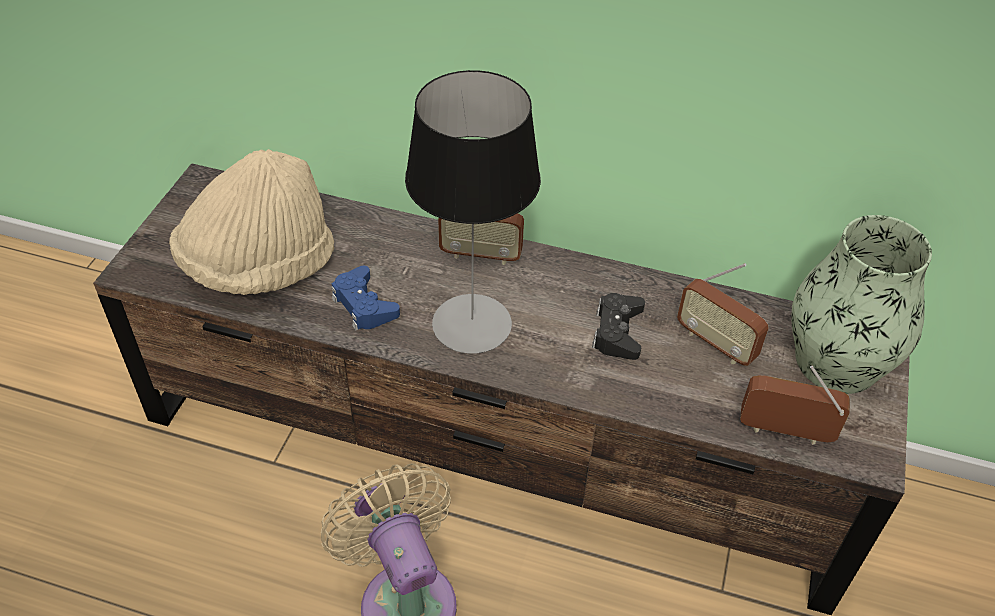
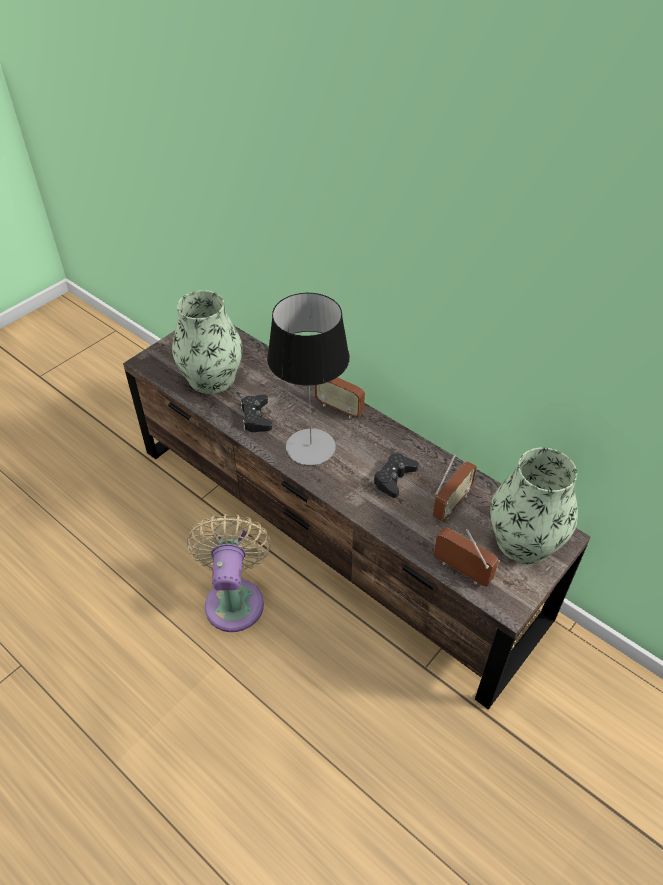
camera: 25 degrees right, 0 degrees up
(259, 265) = (212, 378): beige hat -> vase
(364, 305) = (256, 418): blue game controller -> black game controller
(715, 343) = (451, 504): radio -> radio turned 120 degrees counterclockwise

